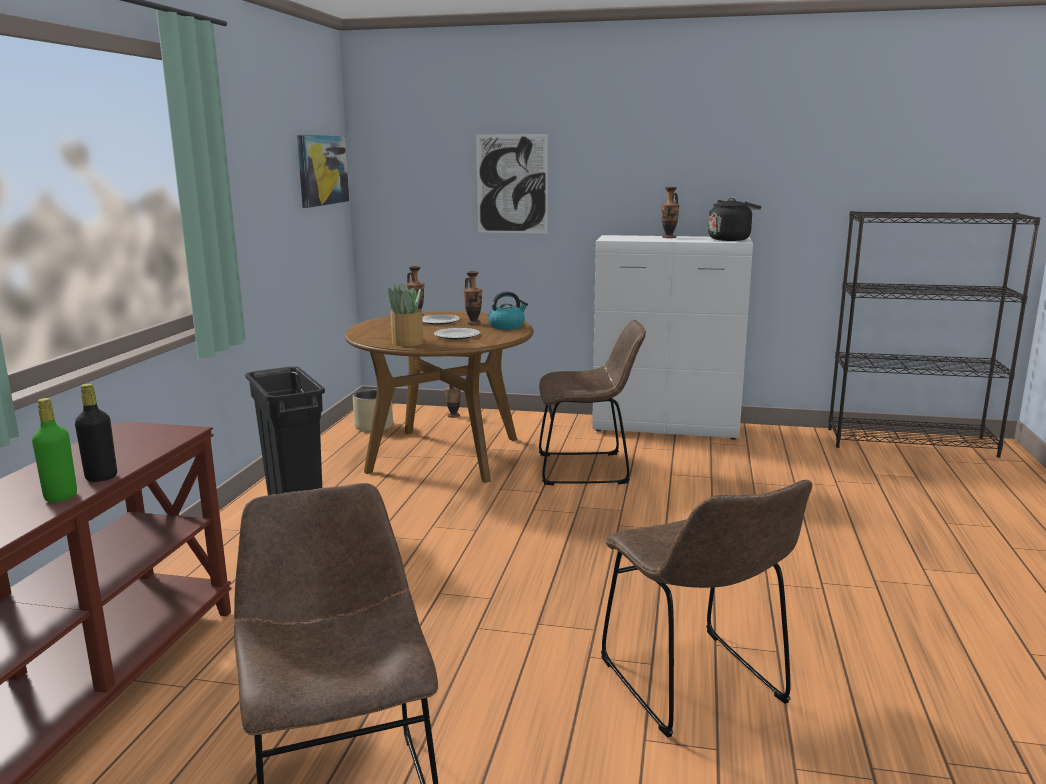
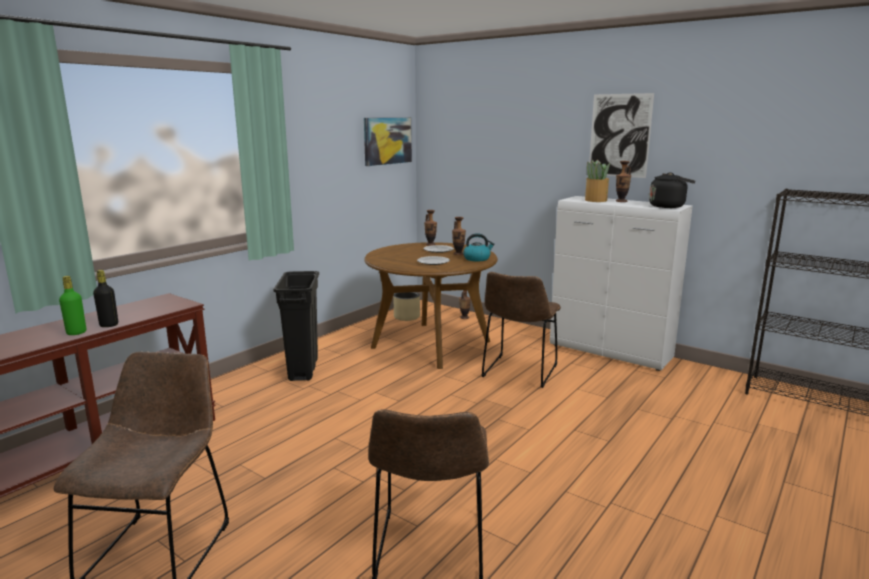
camera: 25 degrees right, 0 degrees up
(407, 342) = (394, 263): potted plant -> potted plant (595, 200)
(512, 184) = (516, 154): picture -> picture (619, 135)
(588, 469) = (518, 373): brown chair -> brown chair turned 90 degrees clockwise

